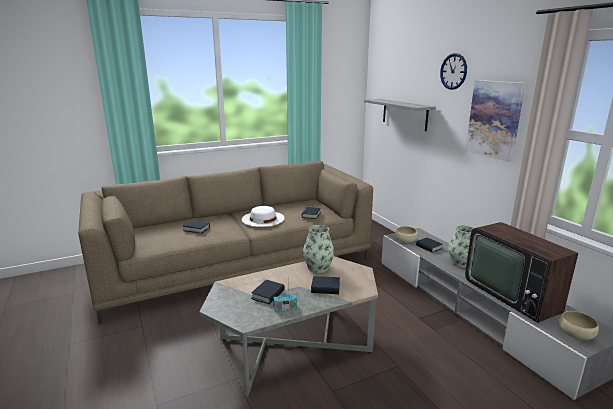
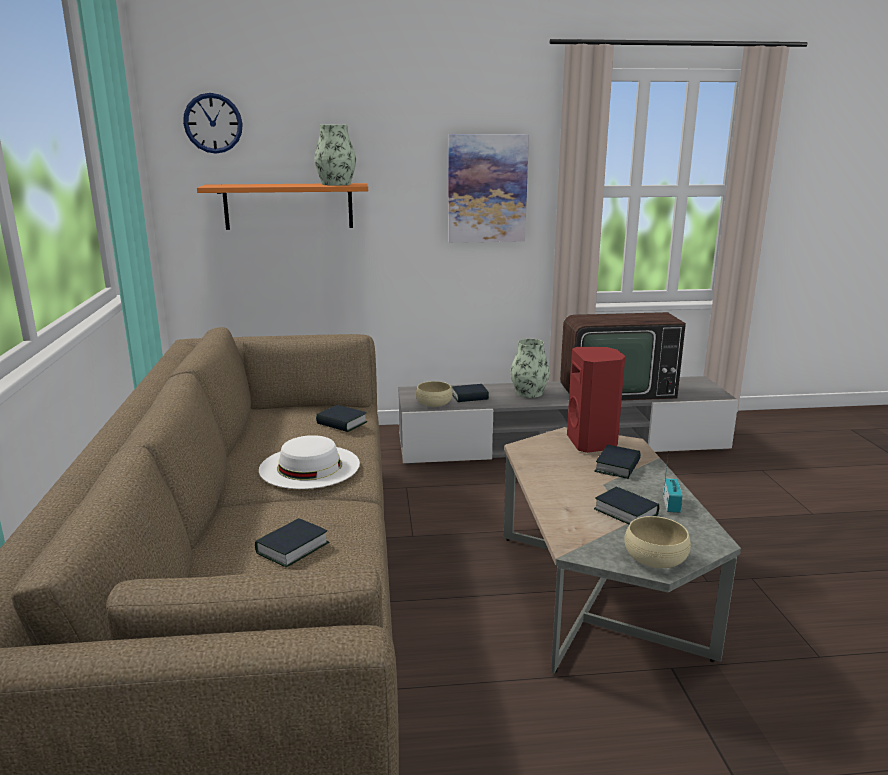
camera: 70 degrees left, 0 degrees up
(318, 267) = (545, 460): vase -> vase (336, 184)
(353, 278) = (593, 443): none -> red speaker
(404, 114) = (288, 206): grey shelf -> orange shelf
(453, 71) = (397, 122): wall clock -> wall clock (213, 123)
(576, 333) = (698, 390): beige bowl -> beige bowl (655, 558)

